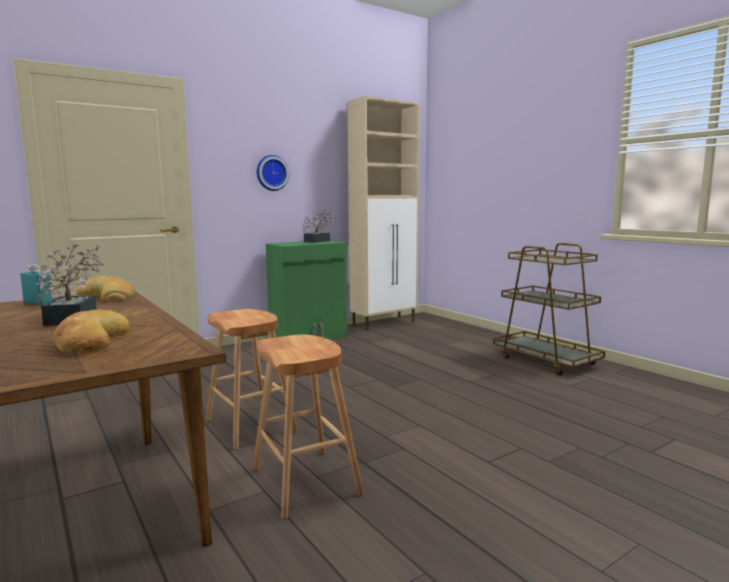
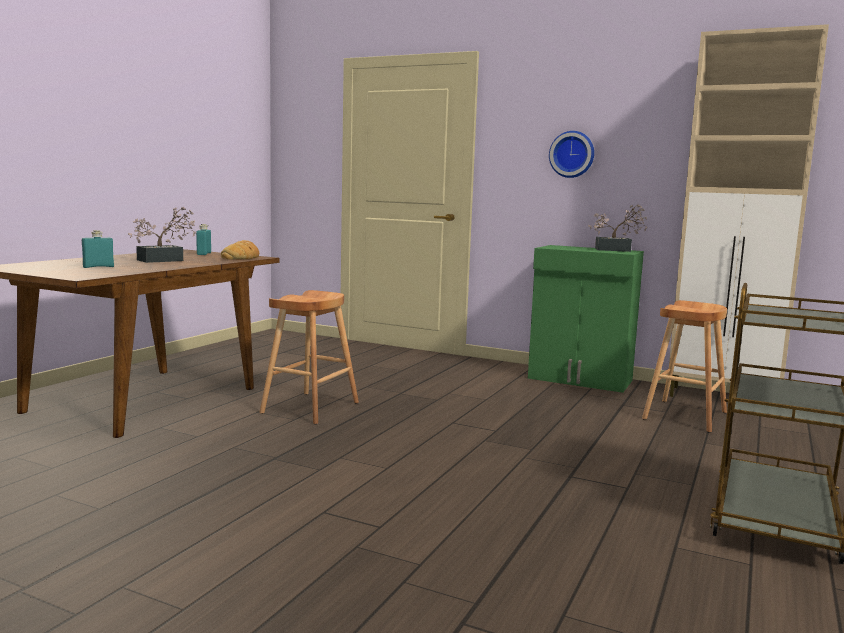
camera: 60 degrees right, 0 degrees up
(90, 341) = (98, 267): bread -> turquoise bottle
(305, 481) = (222, 445): brown stool -> brown stool (685, 415)

